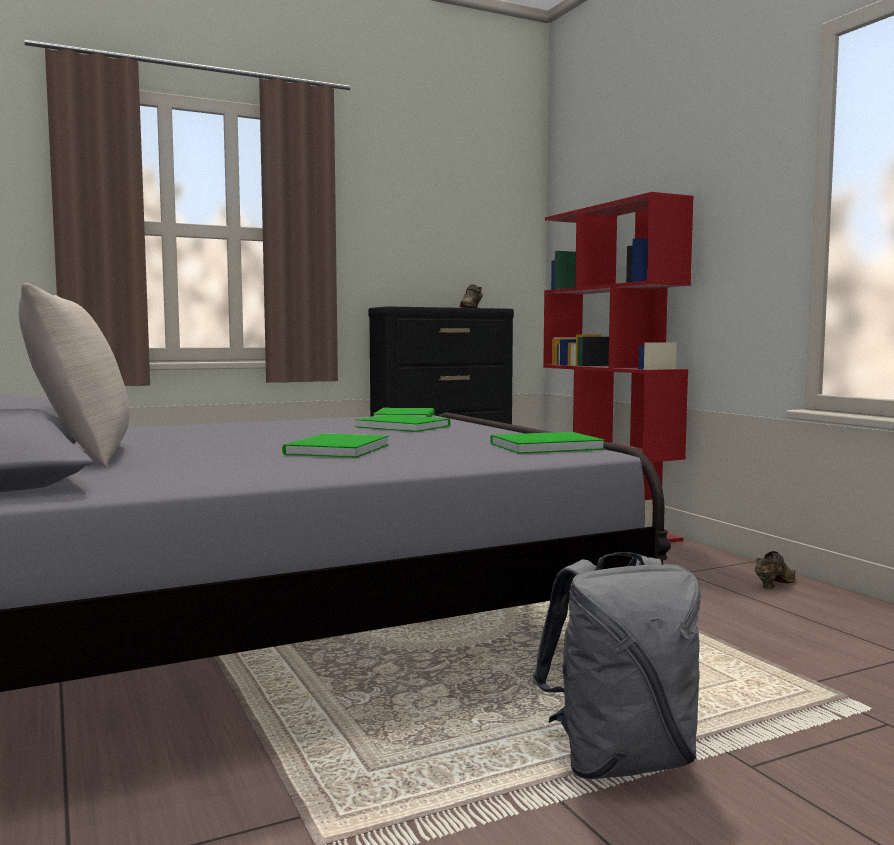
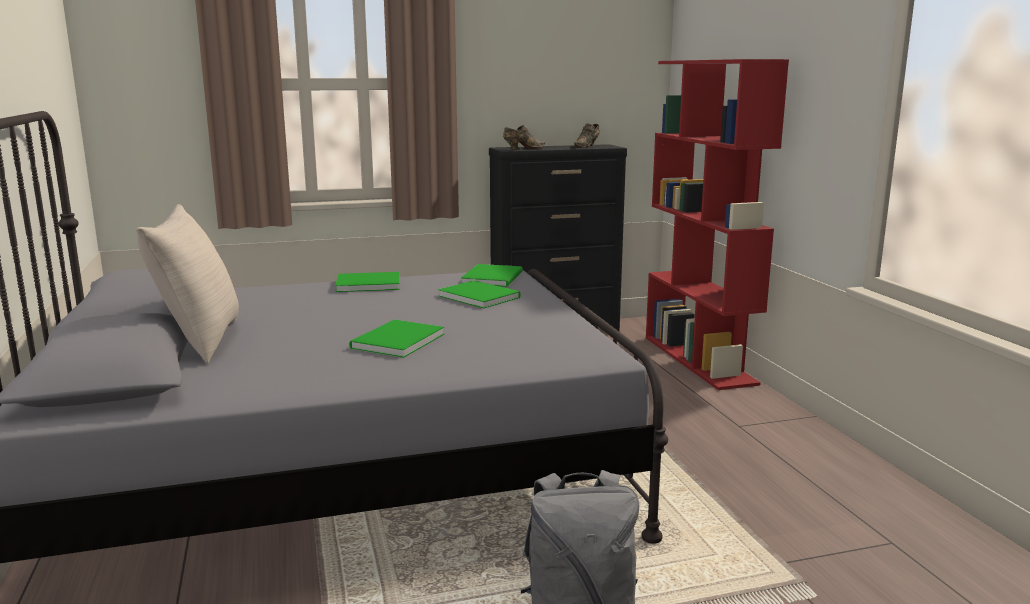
camera: 10 degrees right, 10 degrees up
(542, 446) = (570, 344): green book -> green book (366, 284)
(774, 584) = (816, 447): brown shoe -> brown shoe (522, 149)

